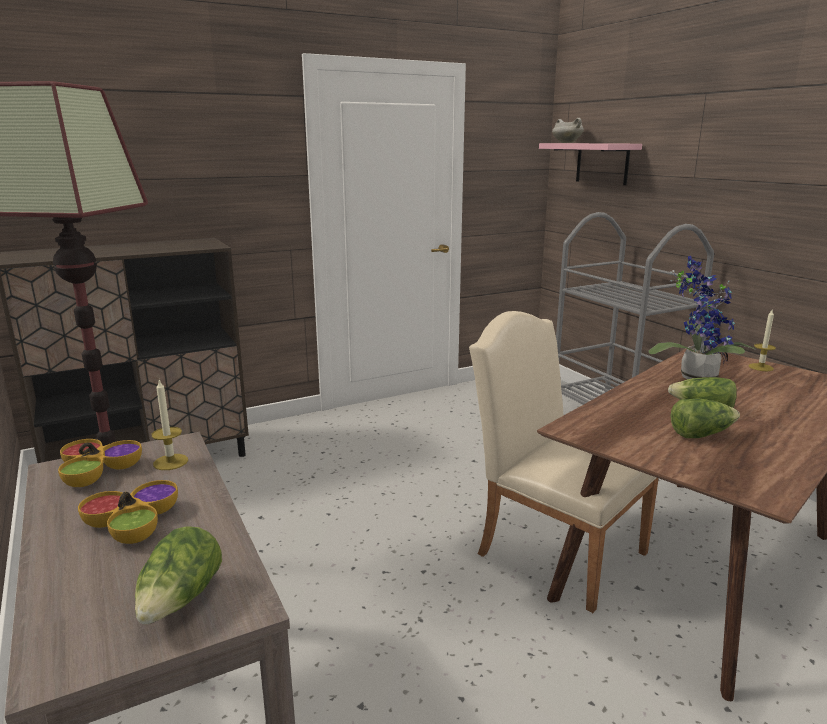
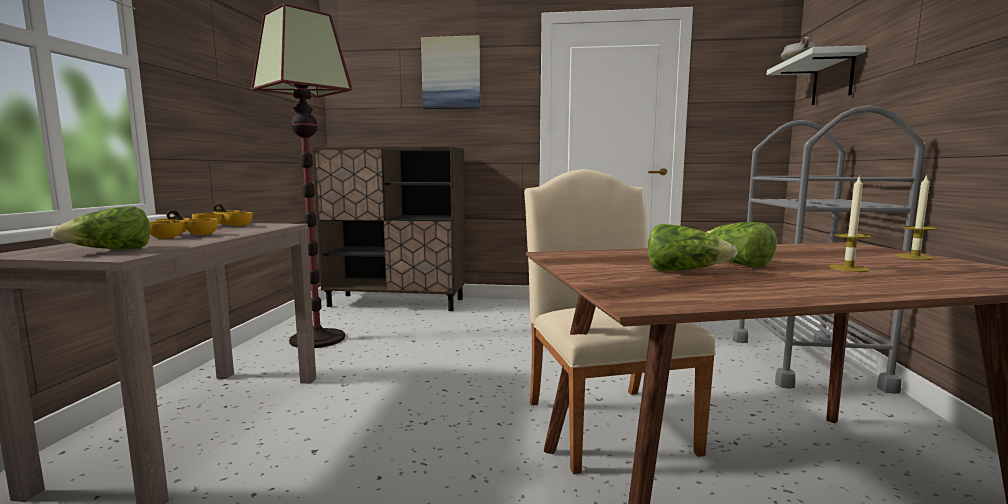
camera: 35 degrees right, 10 degrees down
(170, 462) = (260, 227): candle -> candle (848, 268)
(183, 130) = (451, 73): none -> picture
(602, 163) = (833, 79): pink shelf -> white shelf
(695, 376) = (793, 252): potted plant -> none

